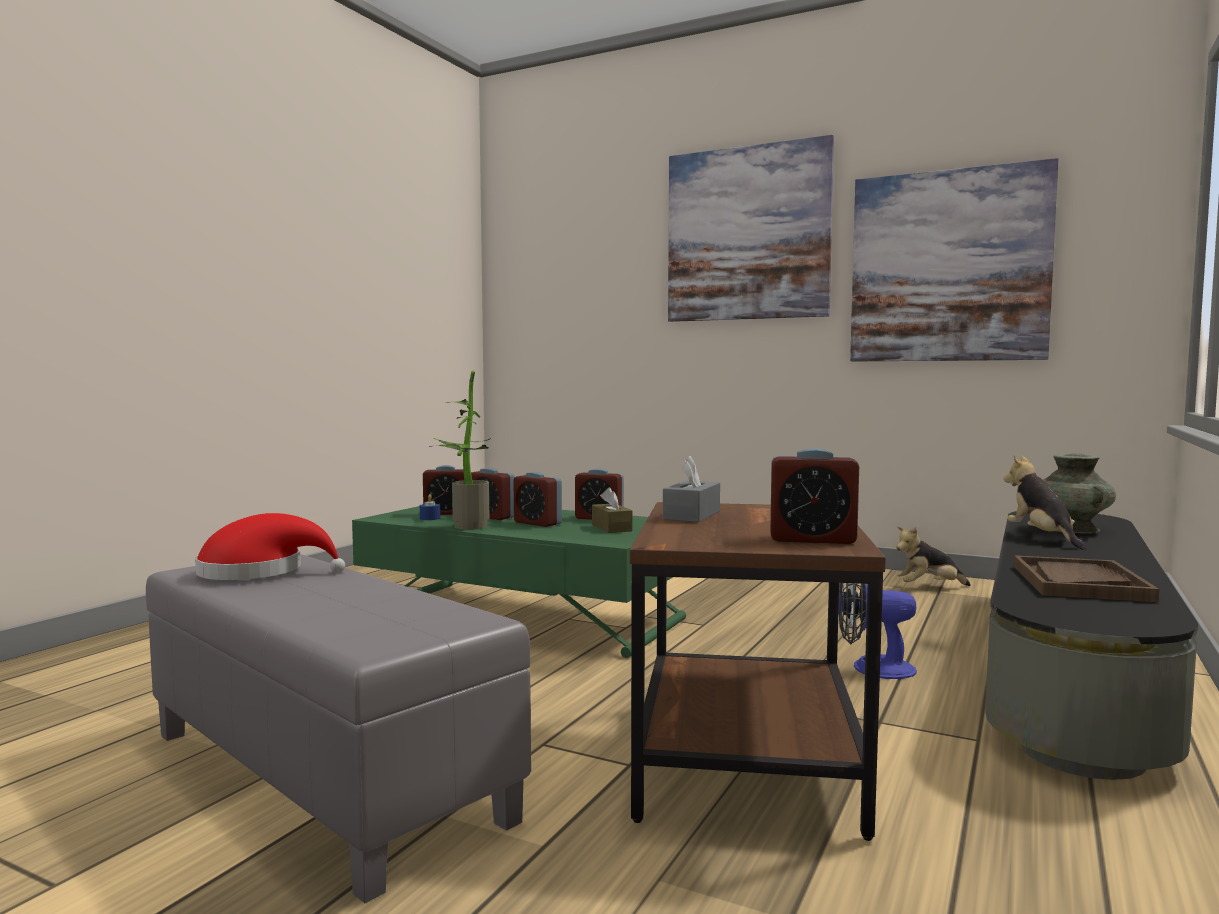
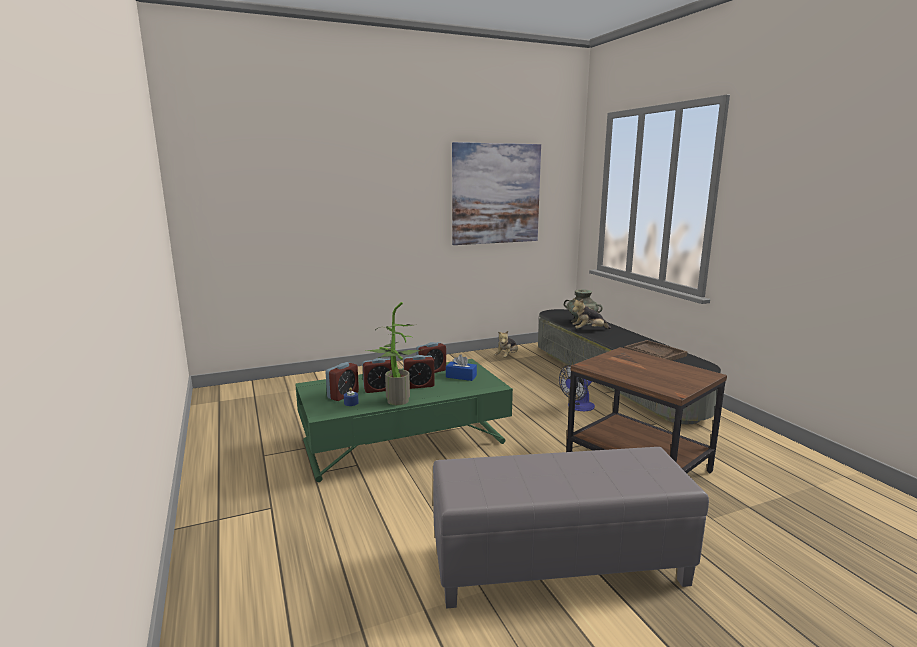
camera: 50 degrees left, 10 degrees up
(260, 572) = (494, 478): red hat -> none
(611, 528) = (461, 376): brown tissue box -> blue tissue box
(692, 515) = (617, 371): grey tissue box -> none
(747, 234) = (390, 168): picture -> none
(812, 539) = (689, 373): alarm clock -> none
(1042, 538) = (589, 330): plush toy -> plush toy turned 45 degrees counterclockwise

